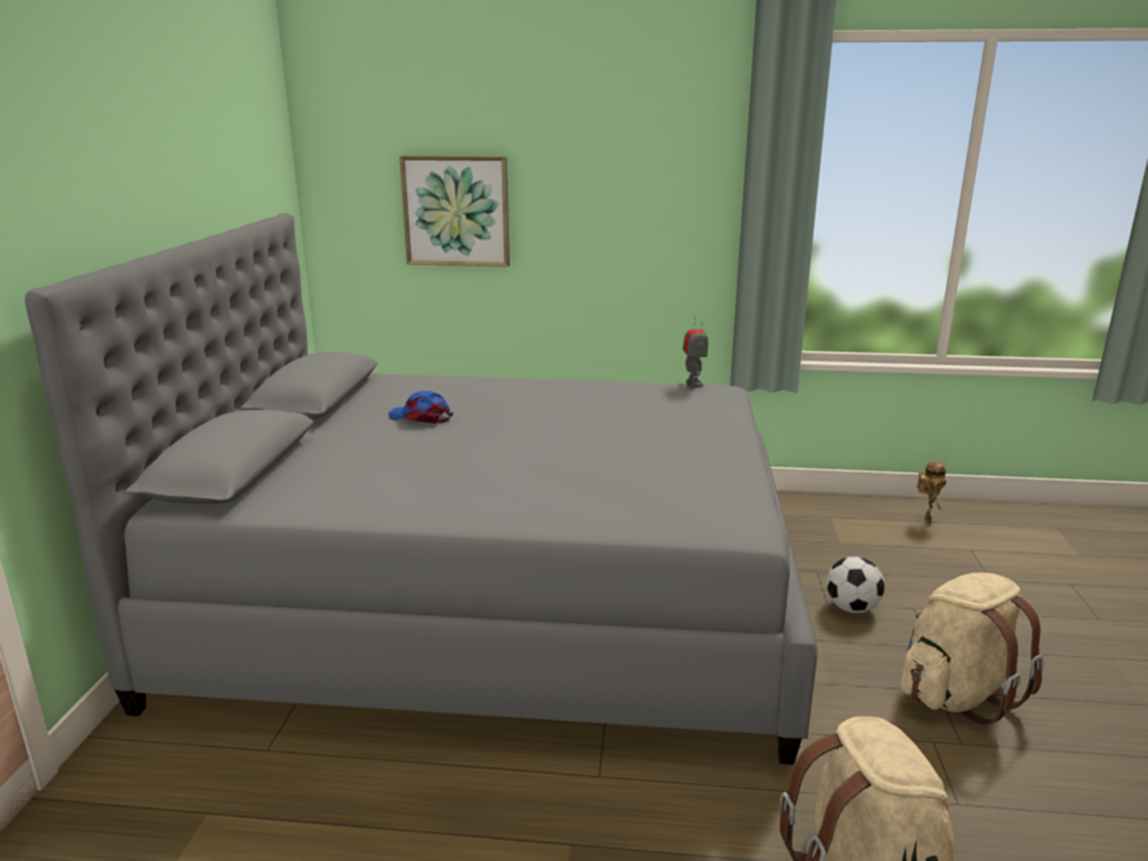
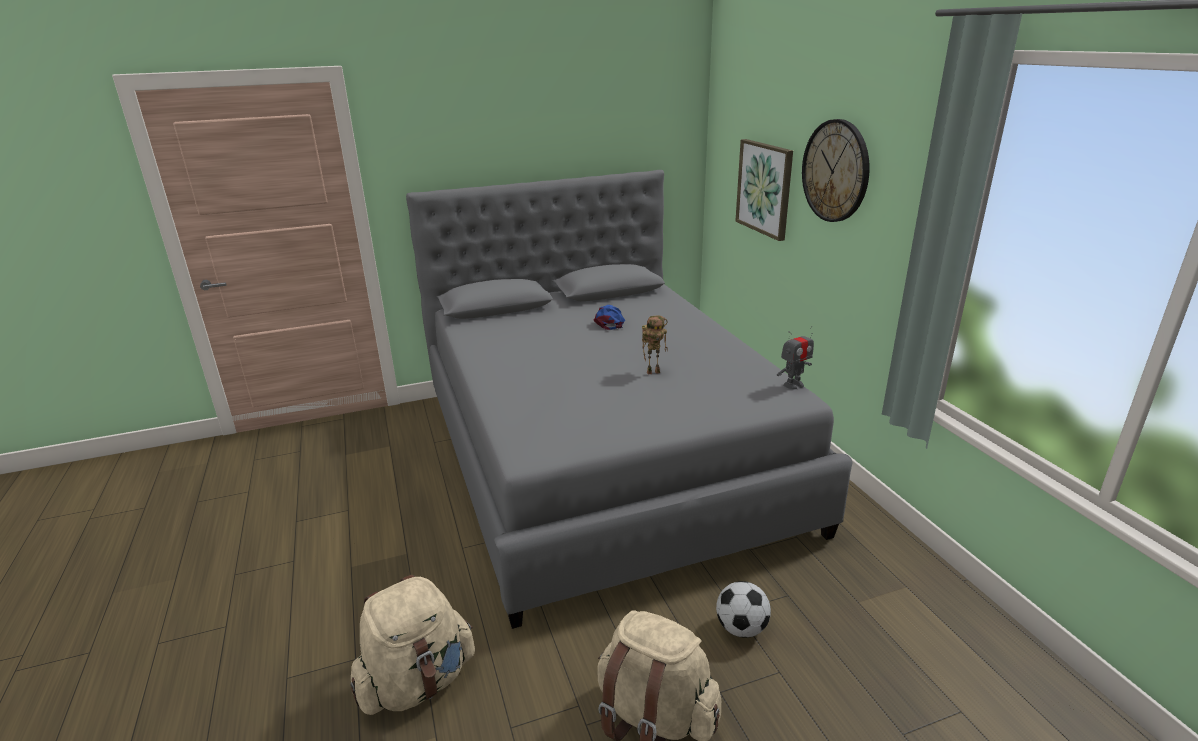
camera: 65 degrees right, 5 degrees up
(589, 168) = (835, 171): none -> wall clock
(925, 520) = (991, 663): toy robot -> toy robot (653, 372)

